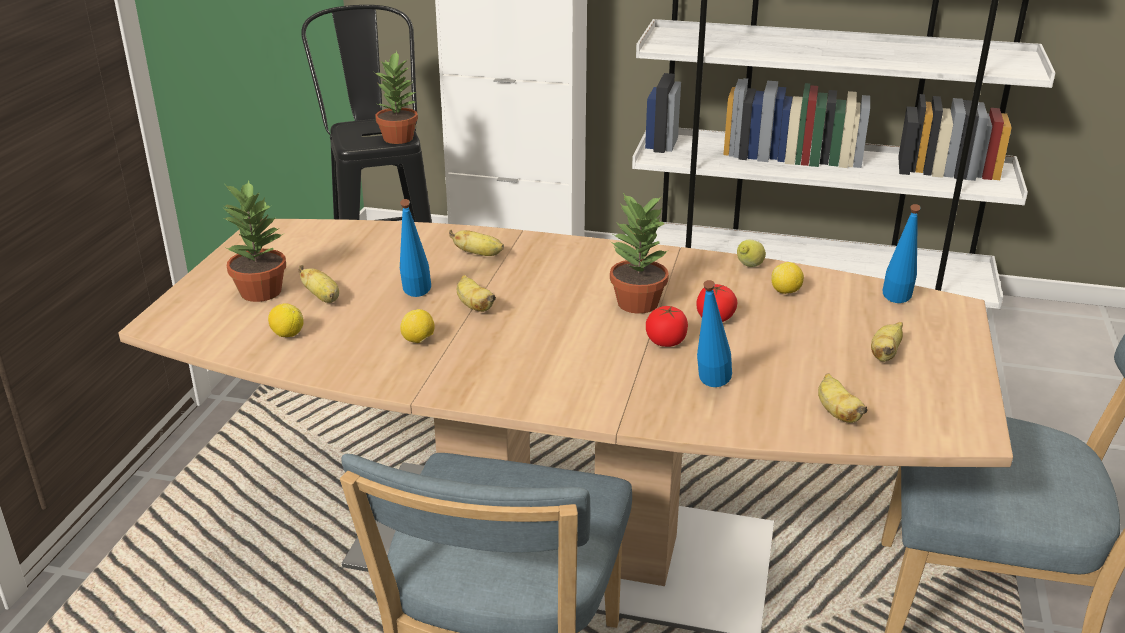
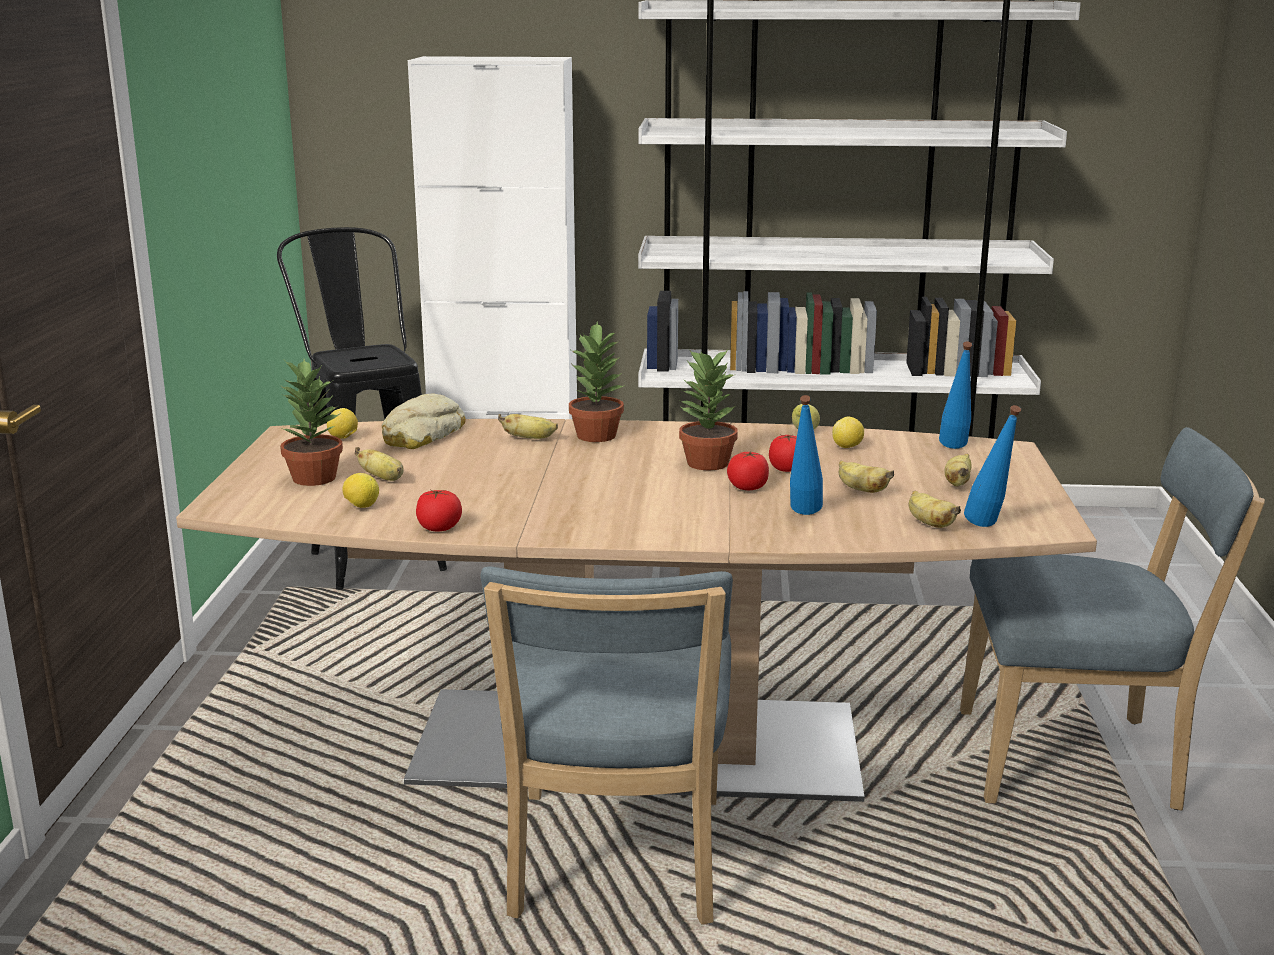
camera: 10 degrees left, 10 degrees down
(347, 371) = (439, 528): none -> tomato
(381, 241) = (421, 434): none -> bread
(399, 138) = (394, 360): potted plant -> potted plant (597, 436)
(415, 298) = (481, 473): blue bottle -> blue bottle (988, 528)
(419, 341) = (501, 502): lemon -> lemon (343, 438)
(474, 306) = (544, 475): banana -> banana (861, 490)

